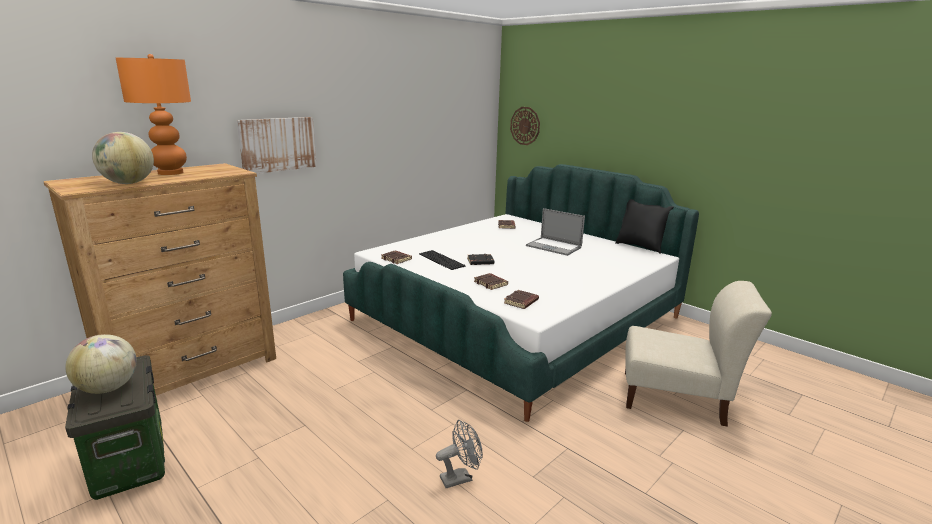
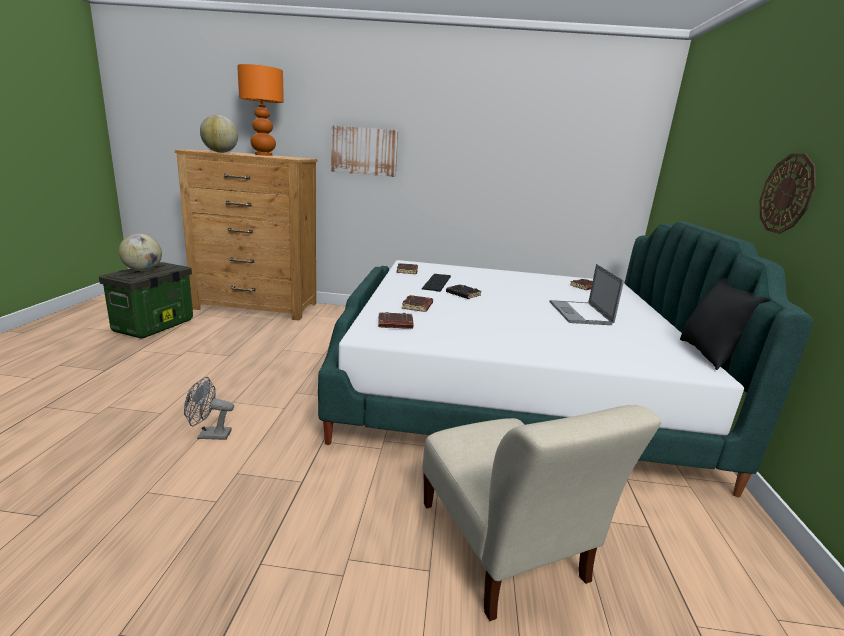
camera: 50 degrees right, 0 degrees up
(460, 477) = (209, 435): grey fan -> grey fan turned 150 degrees clockwise
(525, 126) = (677, 171): wall clock -> wall clock (787, 194)

